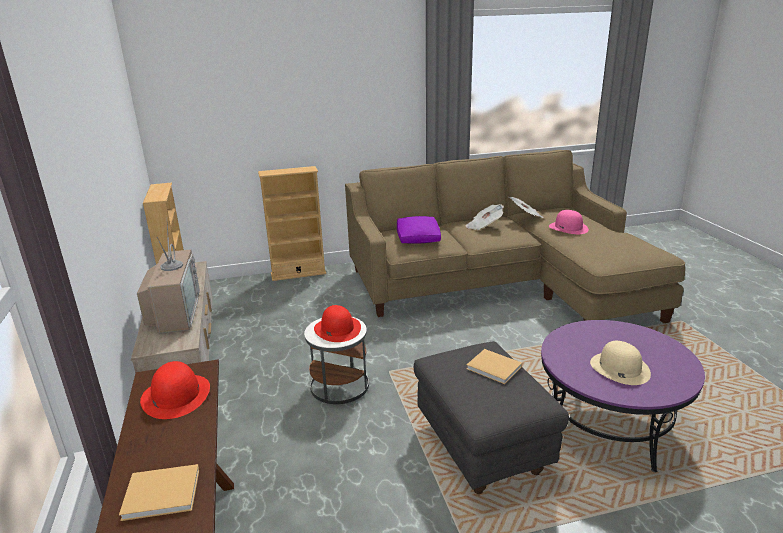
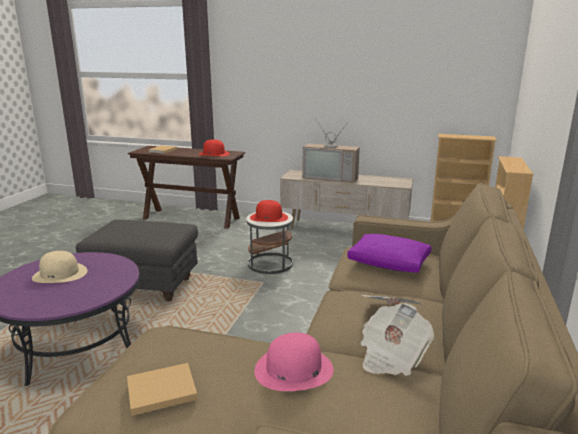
camera: 120 degrees right, 5 degrees down
(495, 368) = (140, 234): beige book -> beige book (159, 391)

